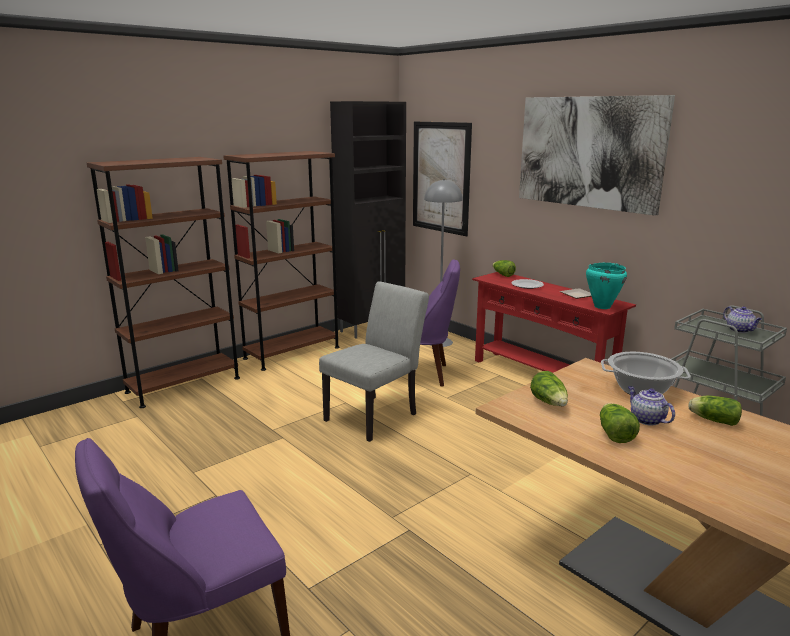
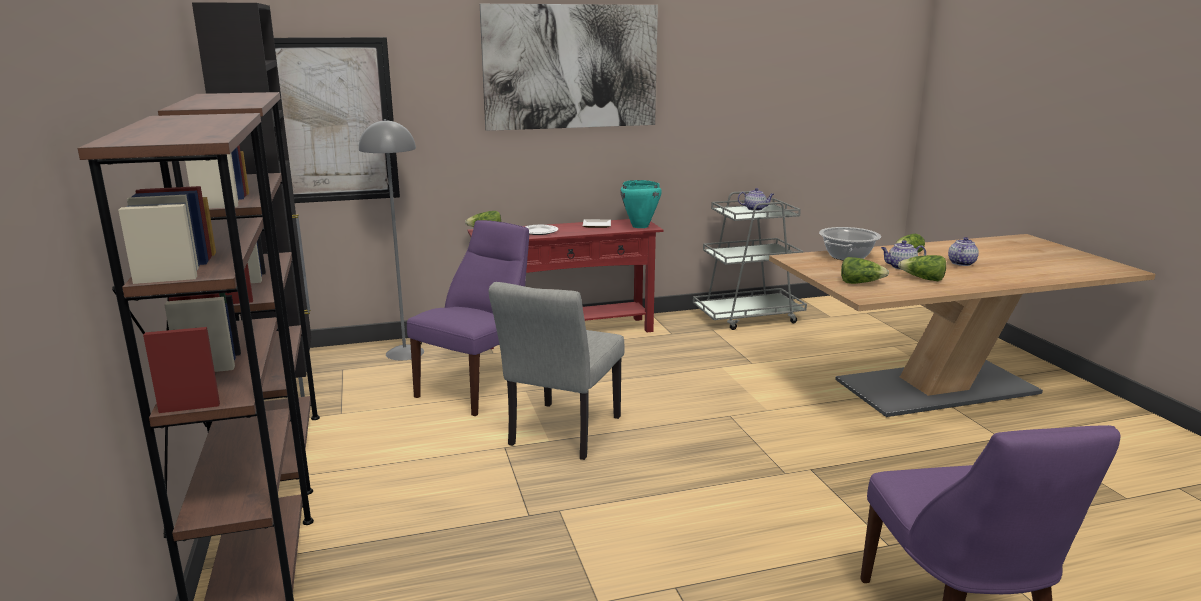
camera: 65 degrees left, 0 degrees up
(376, 415) = (560, 435): grey chair -> grey chair turned 135 degrees counterclockwise
(733, 456) = (961, 263): none -> teapot

